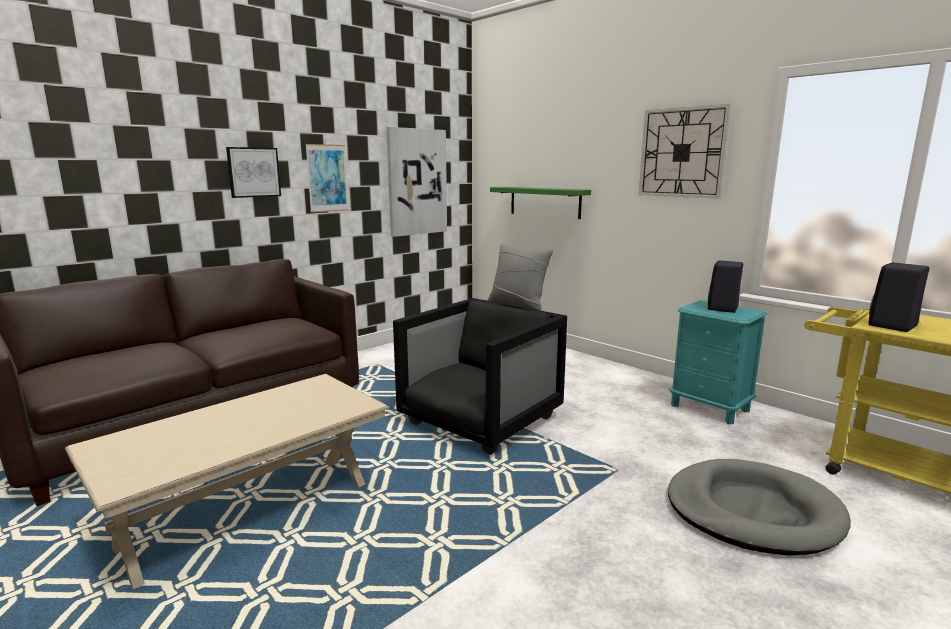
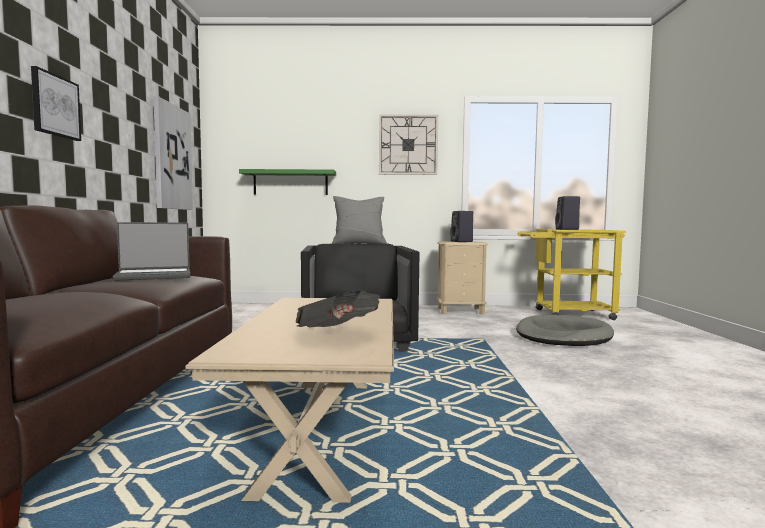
camera: 45 degrees left, 10 degrees down
(186, 450) = (337, 335): none -> newspaper
(271, 329) = (154, 276): none -> laptop
(327, 178) = (113, 133): picture -> none
(710, 408) = (461, 311): turquoise nightstand -> beige nightstand

